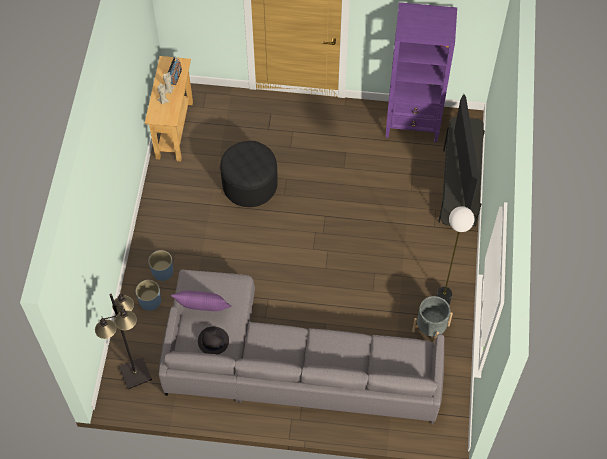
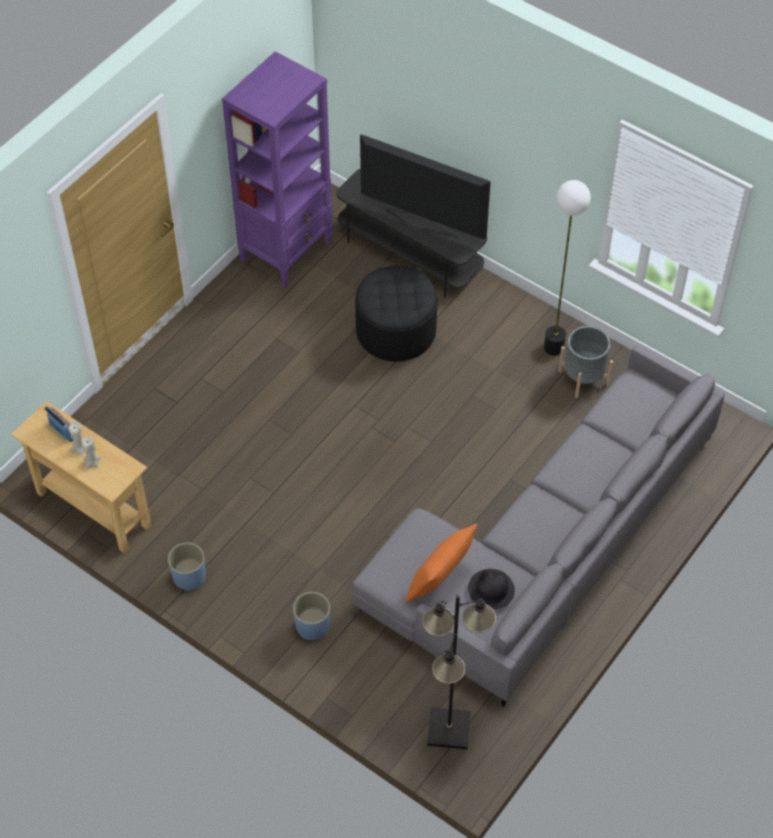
camera: 60 degrees left, 5 degrees down
(150, 301) = (348, 661): blue planter -> blue planter (189, 576)
(203, 312) = (439, 582): purple pillow -> orange pillow
(250, 184) = (248, 463): black ottoman -> black ottoman (396, 331)

